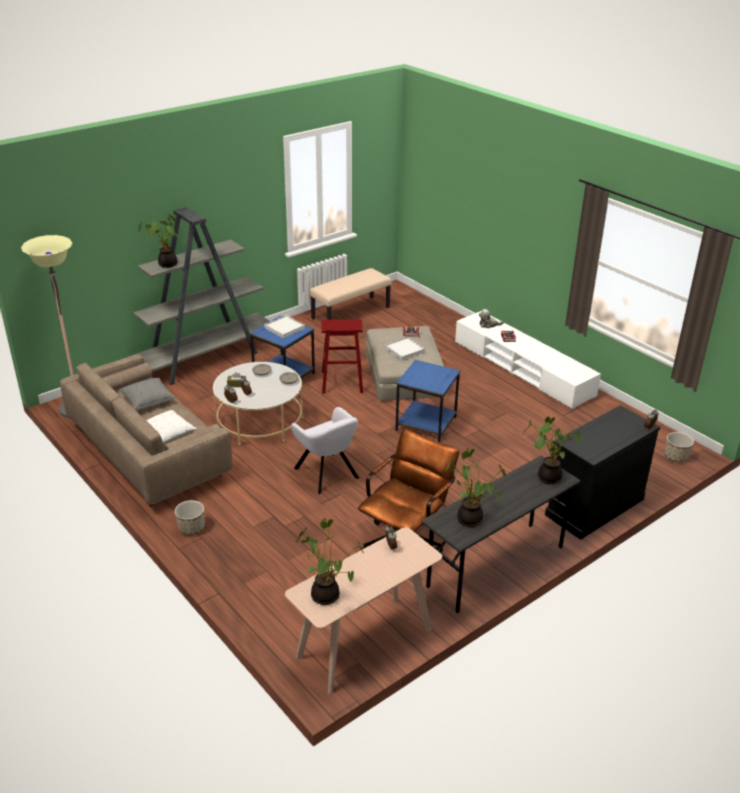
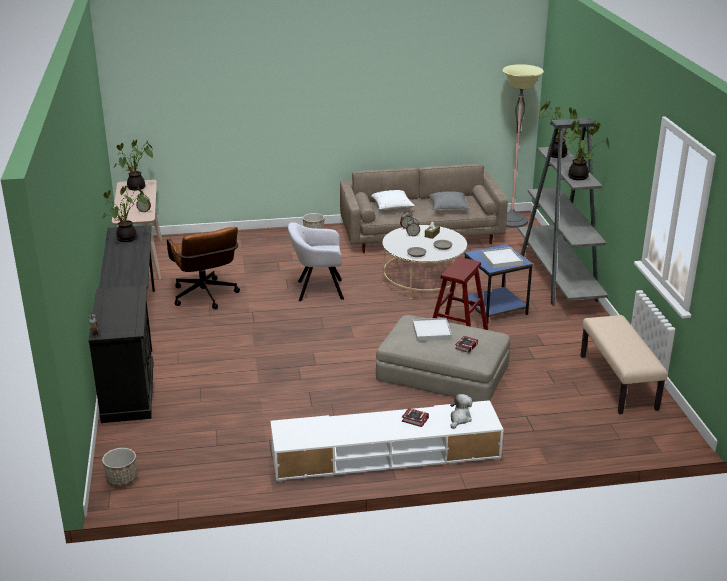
camera: 120 degrees right, 5 degrees down
(426, 424) = (339, 354): blue side table -> none
(548, 476) = (122, 279): potted plant -> potted plant (580, 177)

